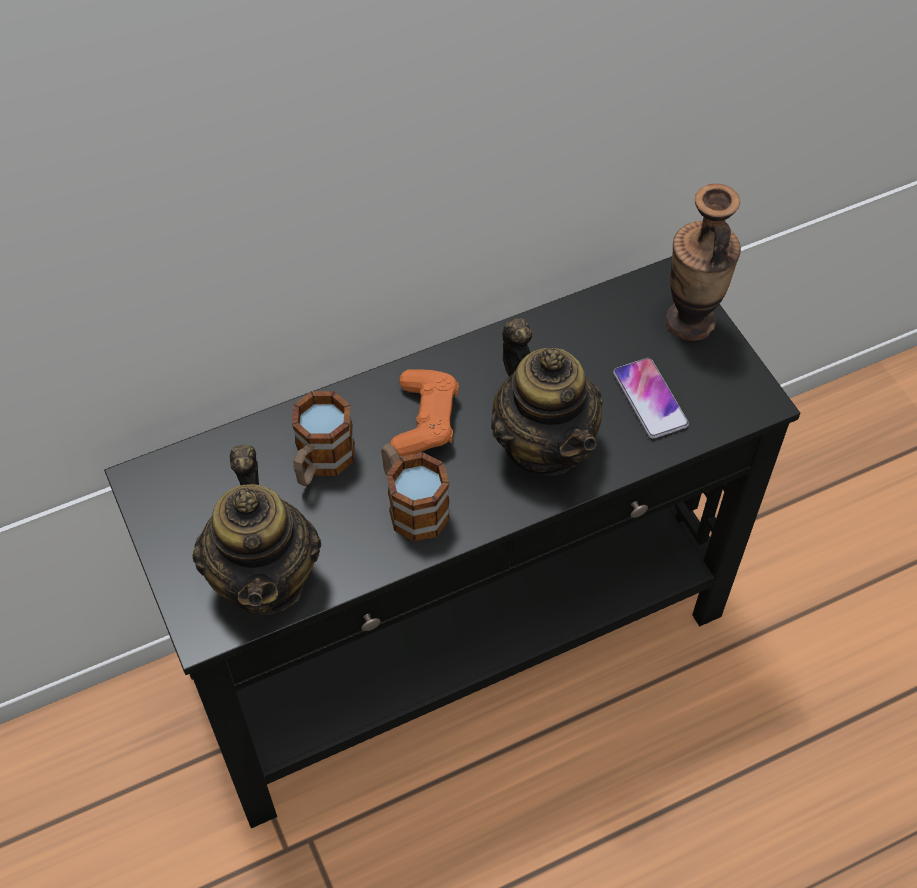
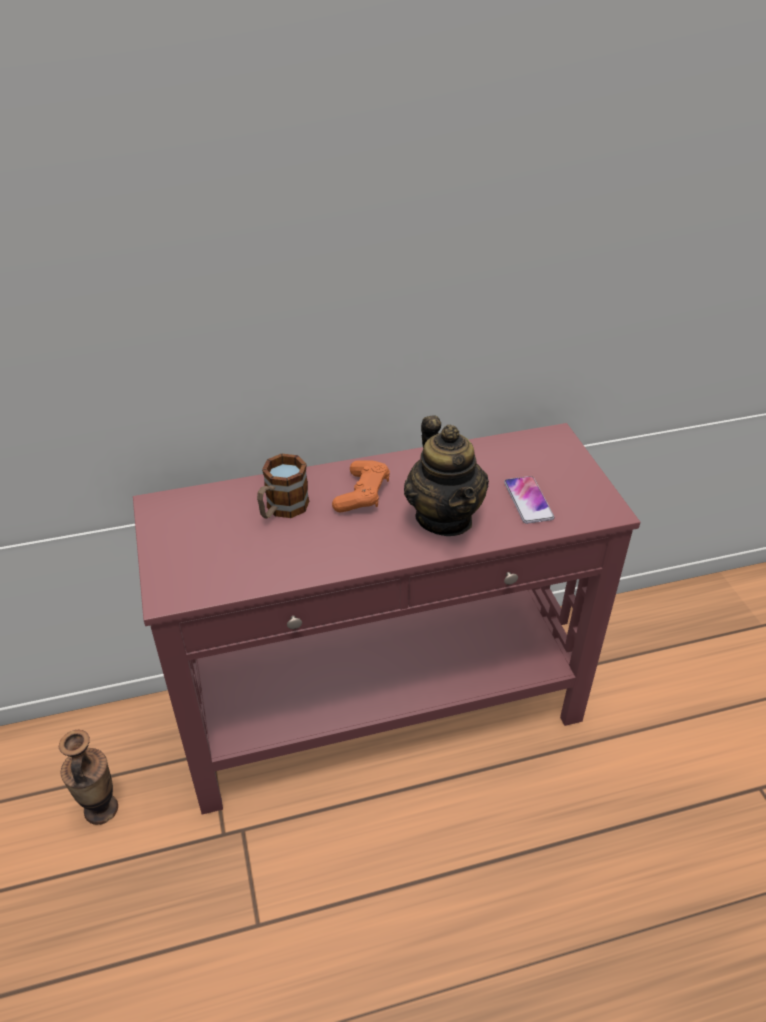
camera: 10 degrees right, 15 degrees down
(265, 578) = (221, 571): teapot -> none
(411, 505) = (339, 541): mug -> none
(460, 642) = (384, 710): black console table -> red console table
(690, 321) = (566, 460): vase -> vase (101, 809)

